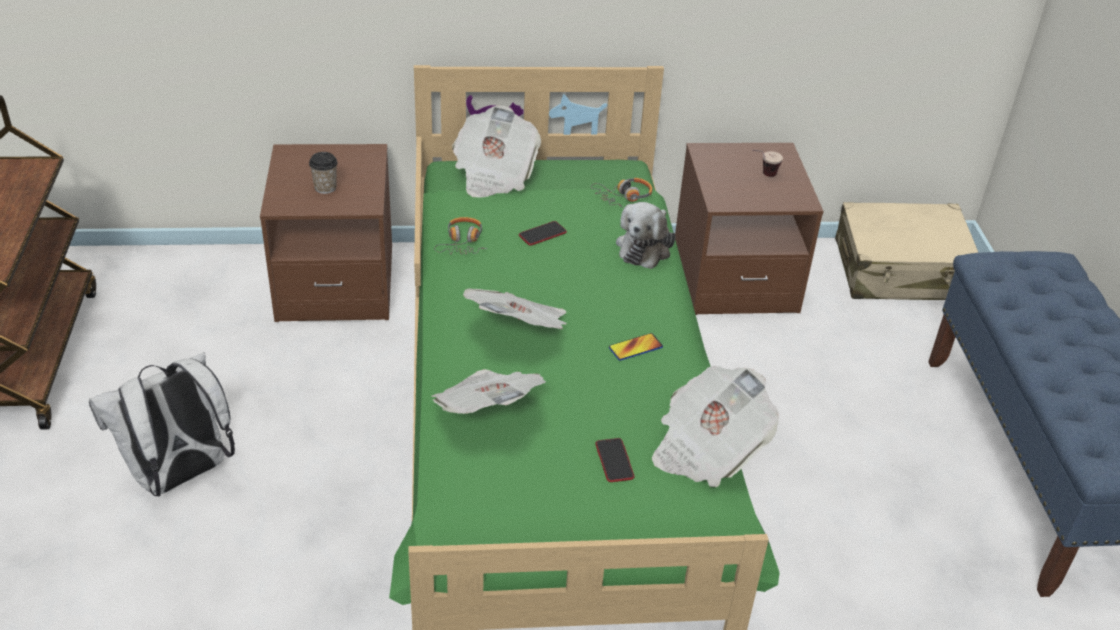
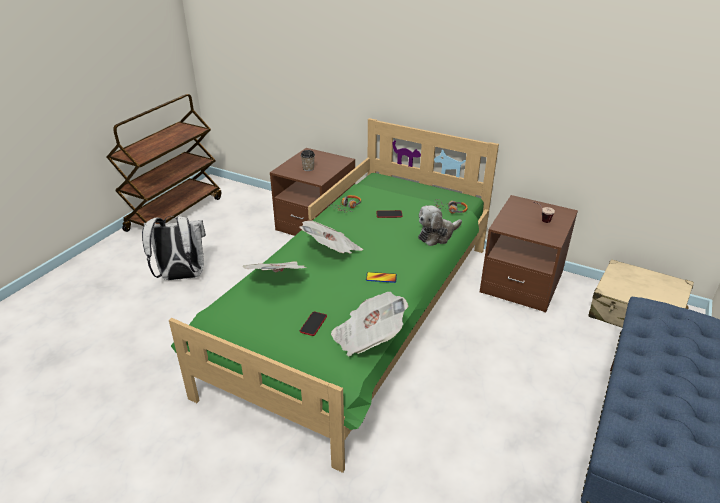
camera: 35 degrees right, 5 degrees down
(494, 174) = (393, 184): newspaper -> none

